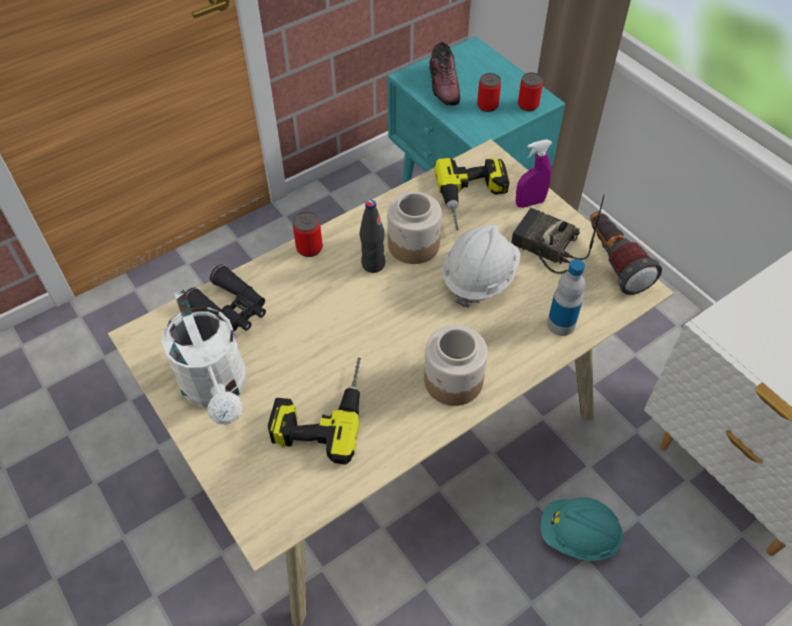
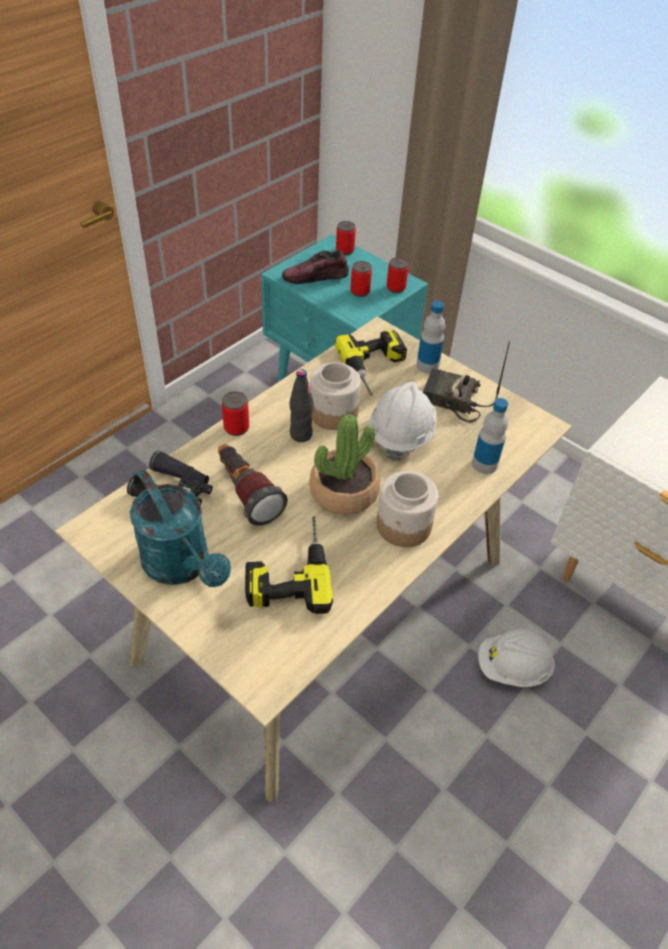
camera: 15 degrees left, 5 degrees down
(218, 389) = (182, 566): white watering can -> turquoise watering can
(401, 333) = (344, 491): none -> potted plant
(444, 85) = (316, 277): shoe -> shoe turned 105 degrees clockwise
(483, 56) = (345, 250): none -> can
(530, 203) = (427, 366): purple spray bottle -> bottle
(578, 536) = (512, 668): turquoise hard hat -> white hard hat
(613, 262) = (514, 407): flashlight -> flashlight (246, 494)

